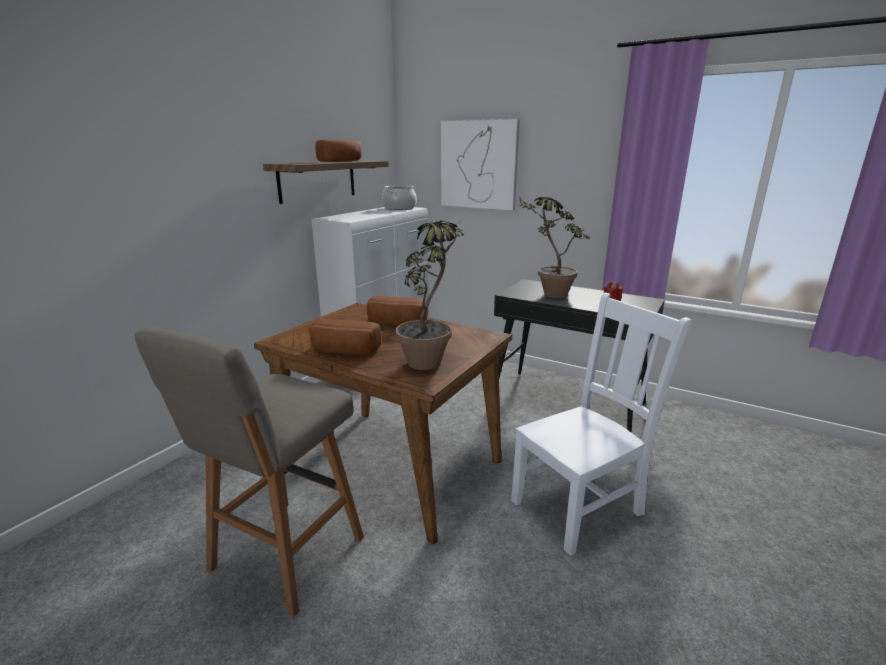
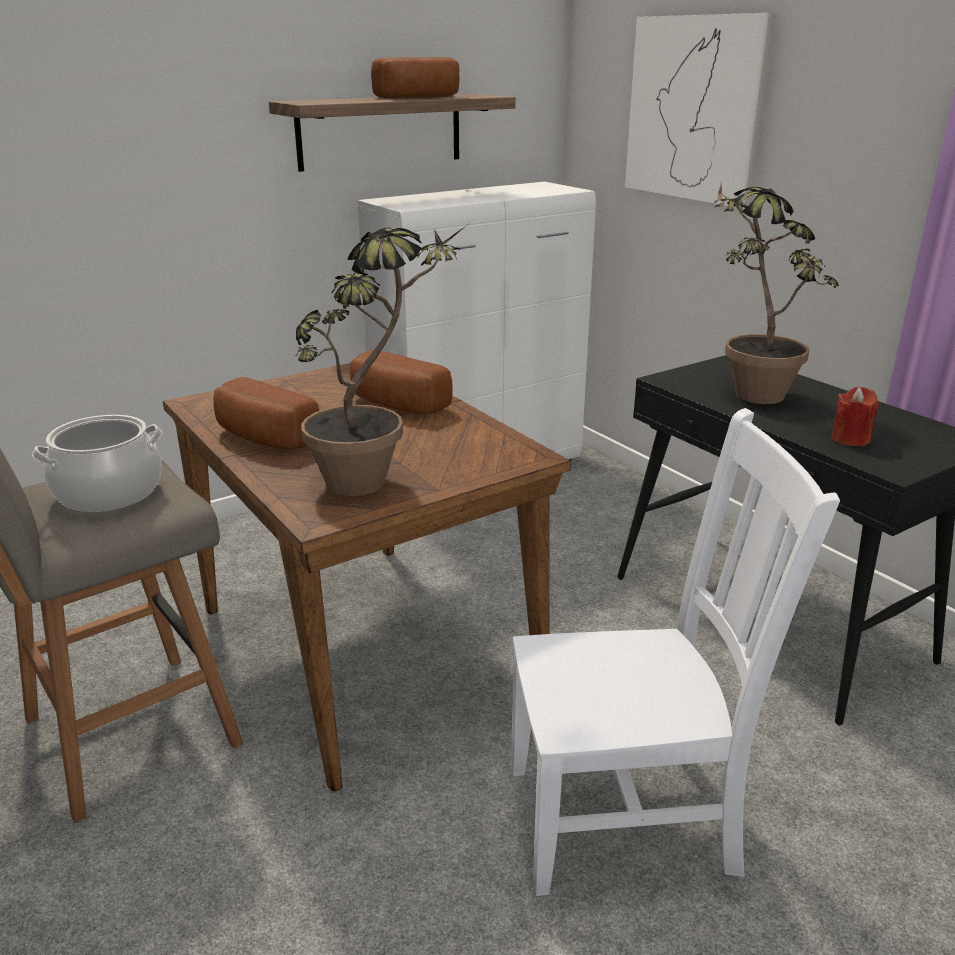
camera: 25 degrees right, 5 degrees up
(399, 208) = (542, 188): cooking pot -> cooking pot (109, 492)

